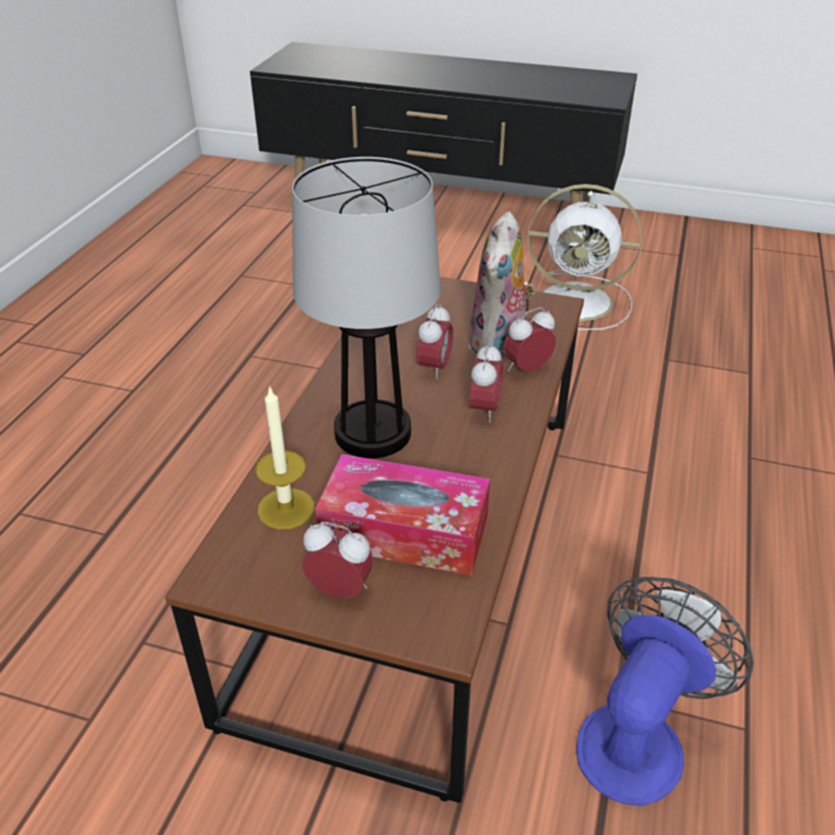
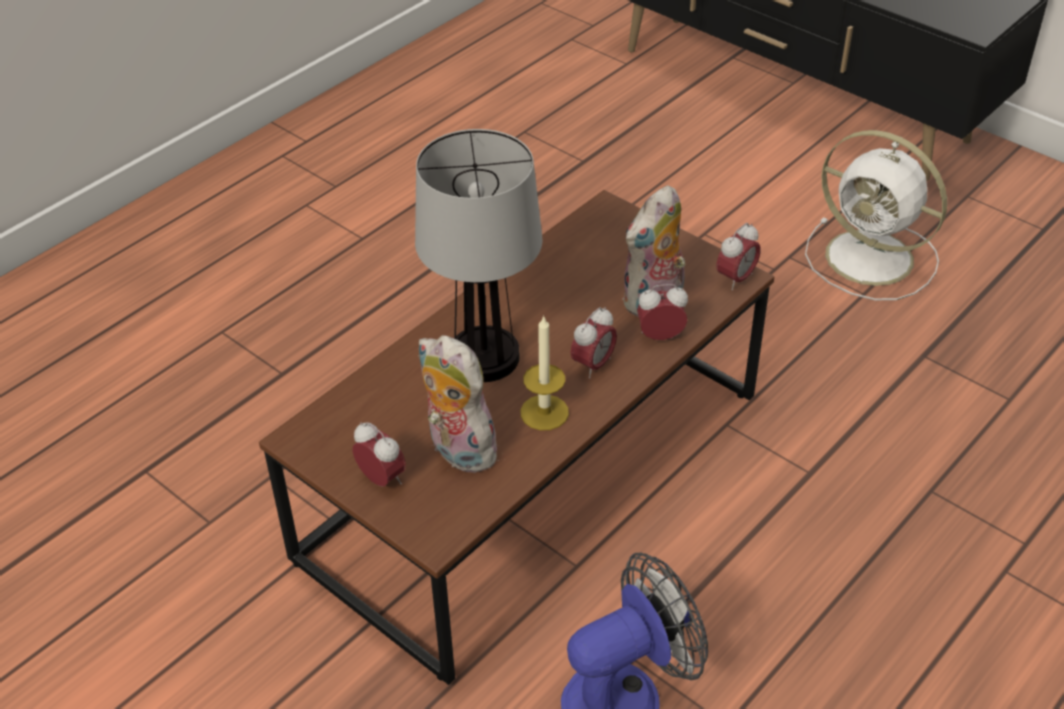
camera: 25 degrees right, 5 degrees up
(286, 508) = (378, 402): candle -> candle (544, 412)
(404, 531) = (457, 450): tissue box -> plush toy
(434, 368) = (577, 311): alarm clock -> alarm clock (736, 279)

